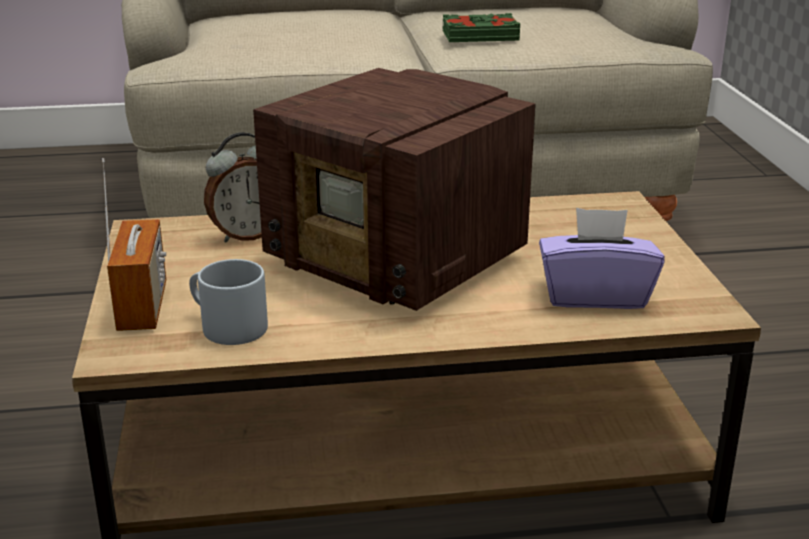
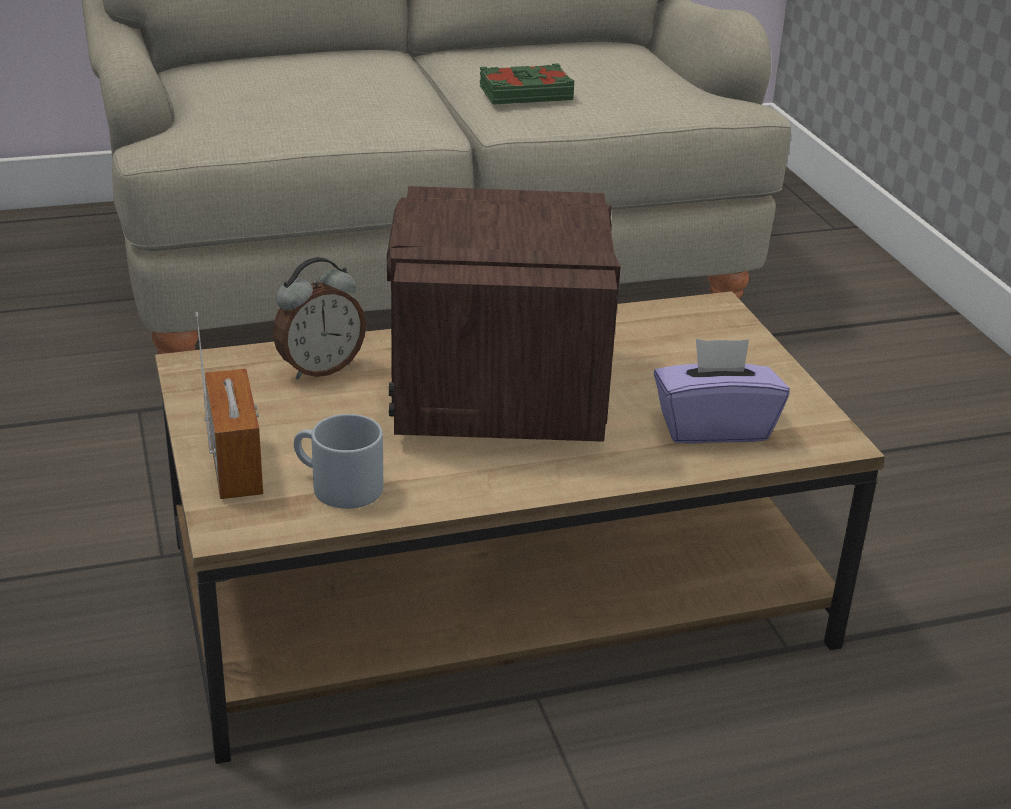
camera: 10 degrees left, 5 degrees up
(398, 263) = (497, 397): radio -> radio turned 60 degrees clockwise

